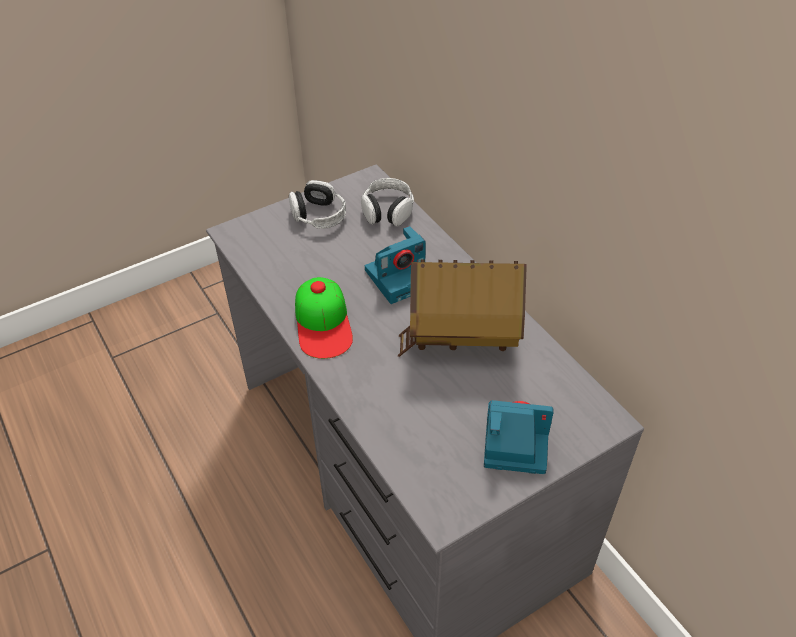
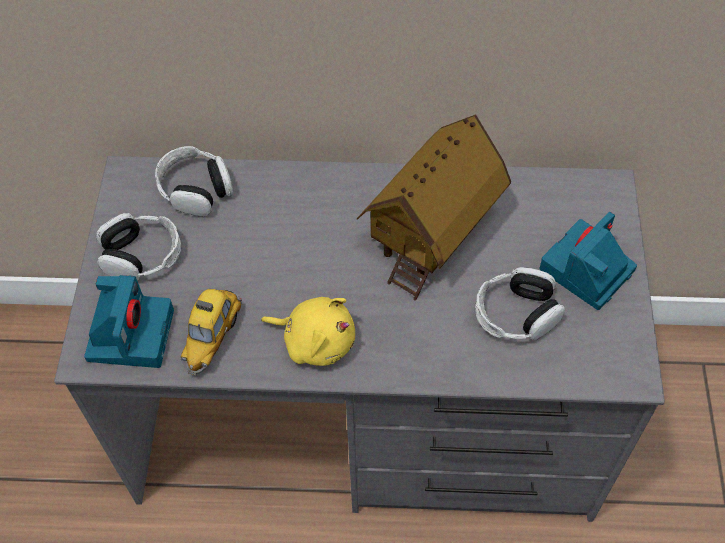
camera: 55 degrees left, 10 degrees up
(287, 275) = (213, 337): none -> toy car
(323, 323) = (315, 340): cap -> yellow plush toy
(400, 277) = (307, 235): camera -> camera (130, 333)
(436, 418) = (516, 314): none -> headphones

